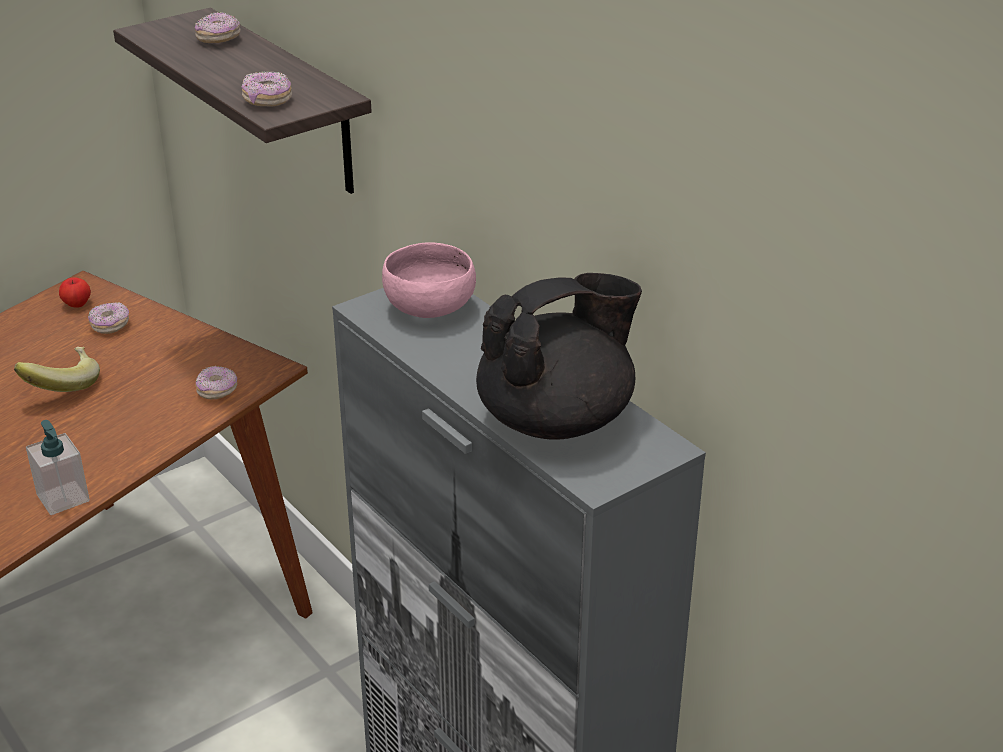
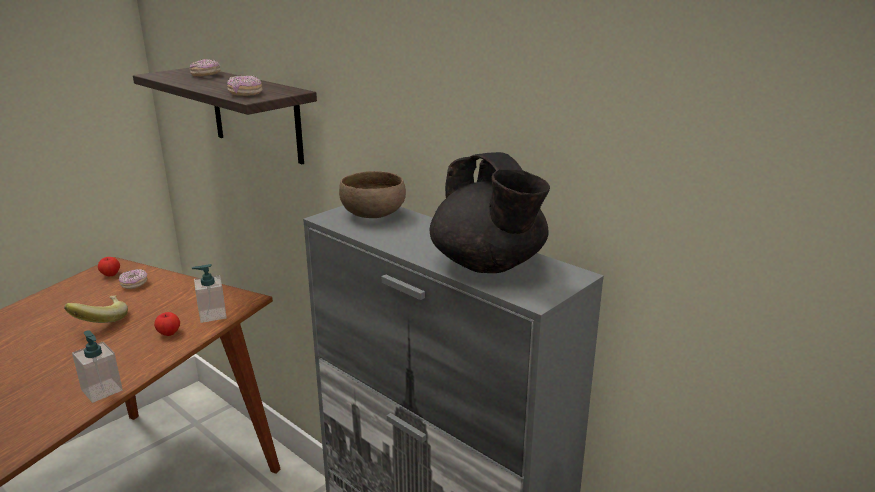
camera: 10 degrees left, 10 degrees down
(155, 416) = (169, 333): none -> apple
(217, 391) = (212, 315): donut -> soap dispenser
(430, 307) = (373, 214): pink bowl -> brown bowl
(557, 420) = (489, 265): black teapot -> black teapot turned 105 degrees clockwise

